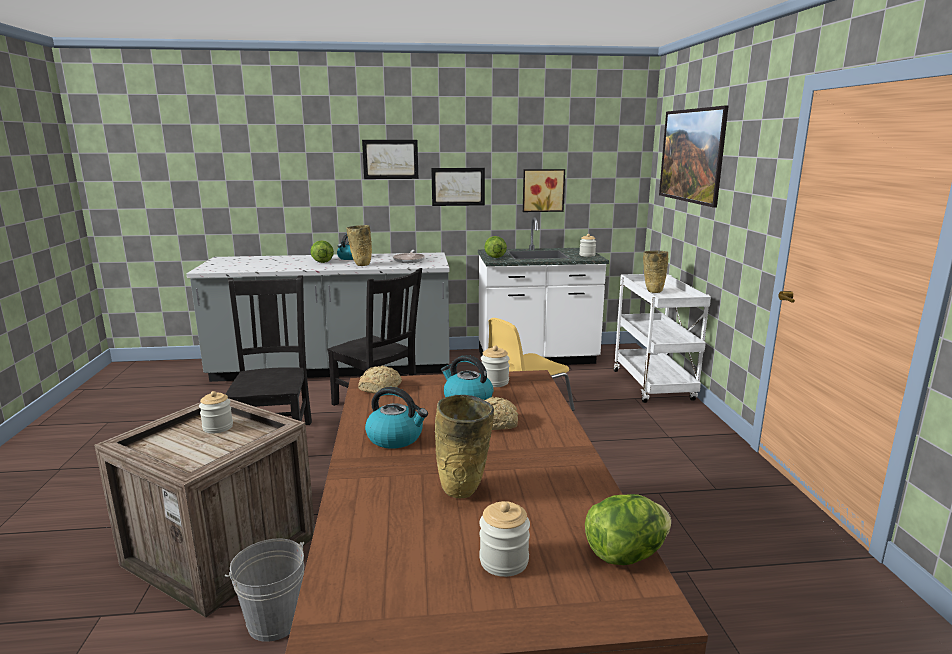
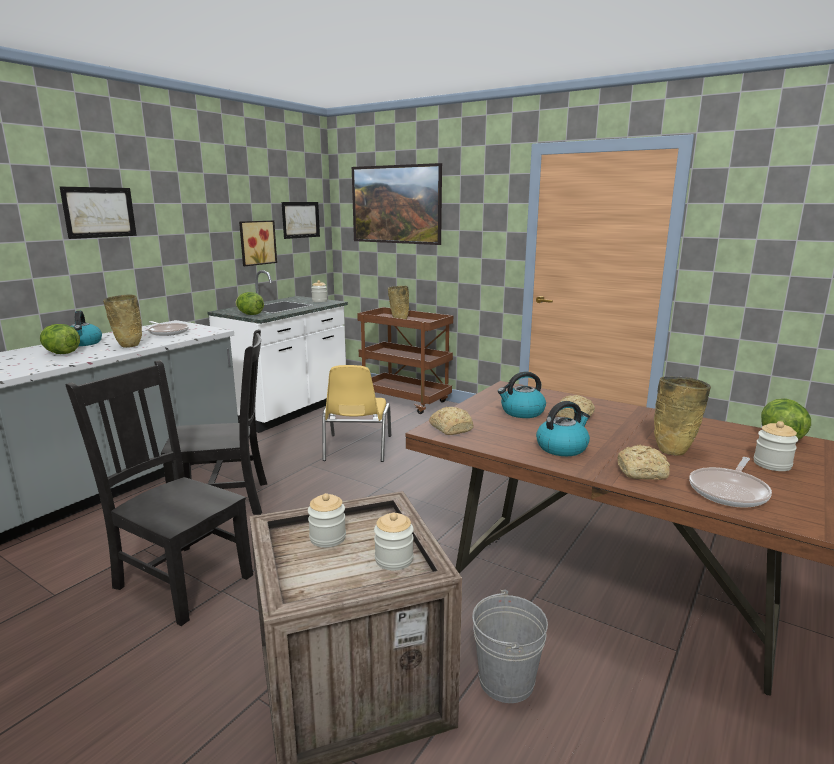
camera: 50 degrees left, 0 degrees up
(377, 487) = (643, 472): none -> bread
(378, 543) = (729, 491): none -> frying pan
(458, 186) = (179, 243): picture -> picture (300, 219)
(494, 382) = (500, 397): jar -> jar (394, 559)
(654, 386) = (406, 401): white cart -> brown cart

